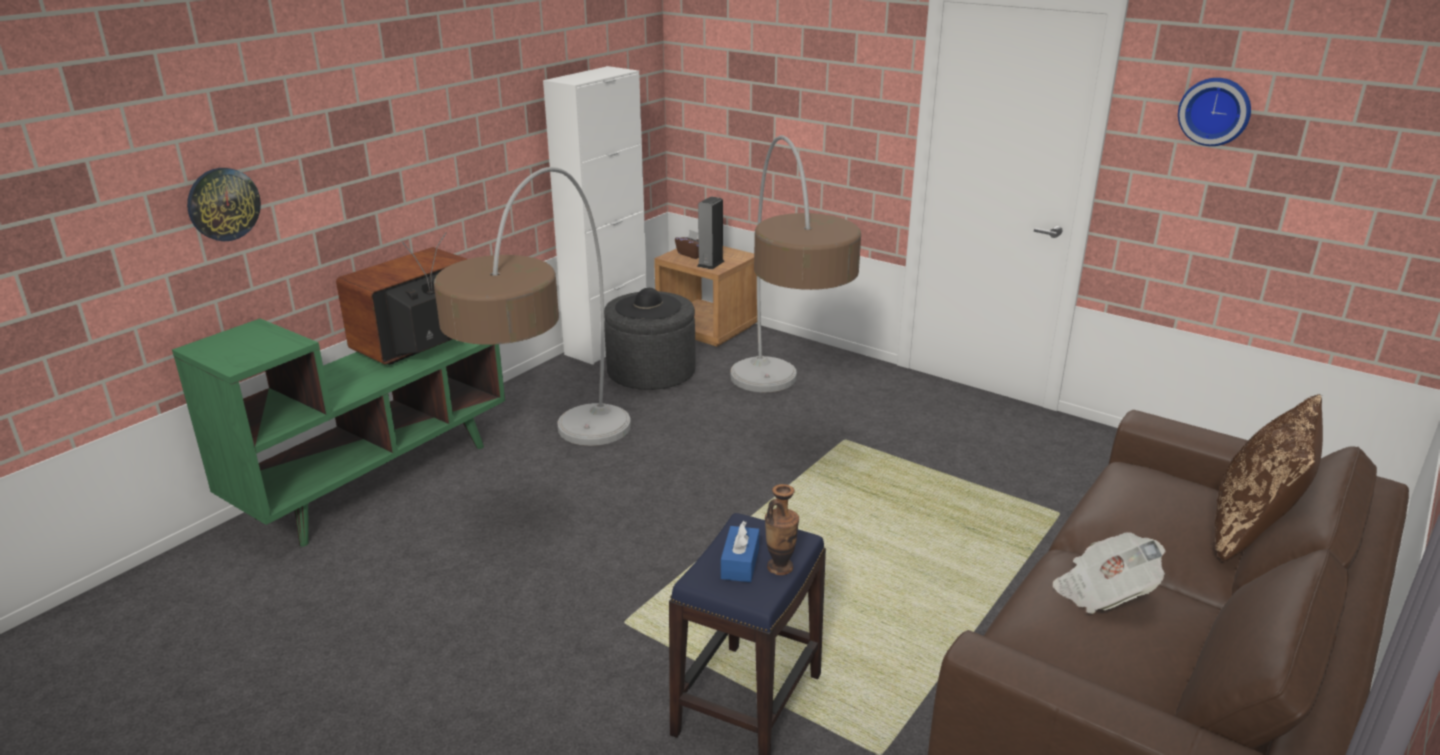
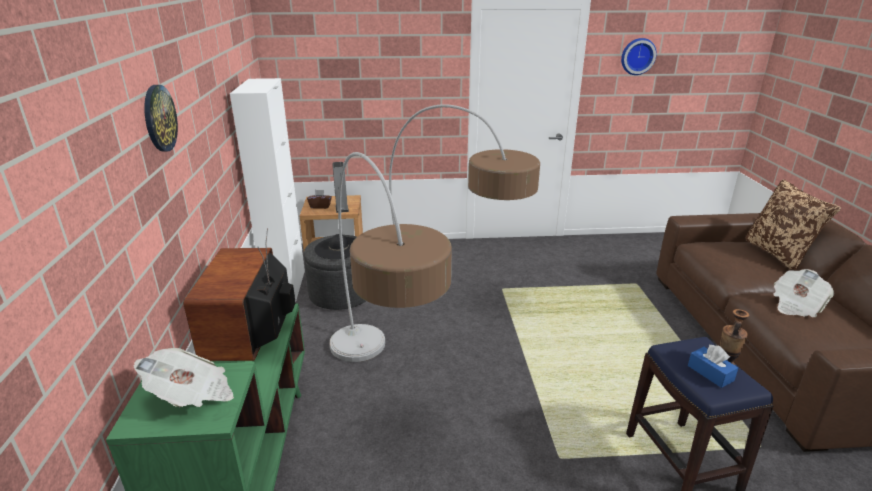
camera: 40 degrees left, 0 degrees up
(223, 204) = (100, 260): wall clock -> wall clock (159, 118)
(249, 346) = (192, 395): none -> newspaper

